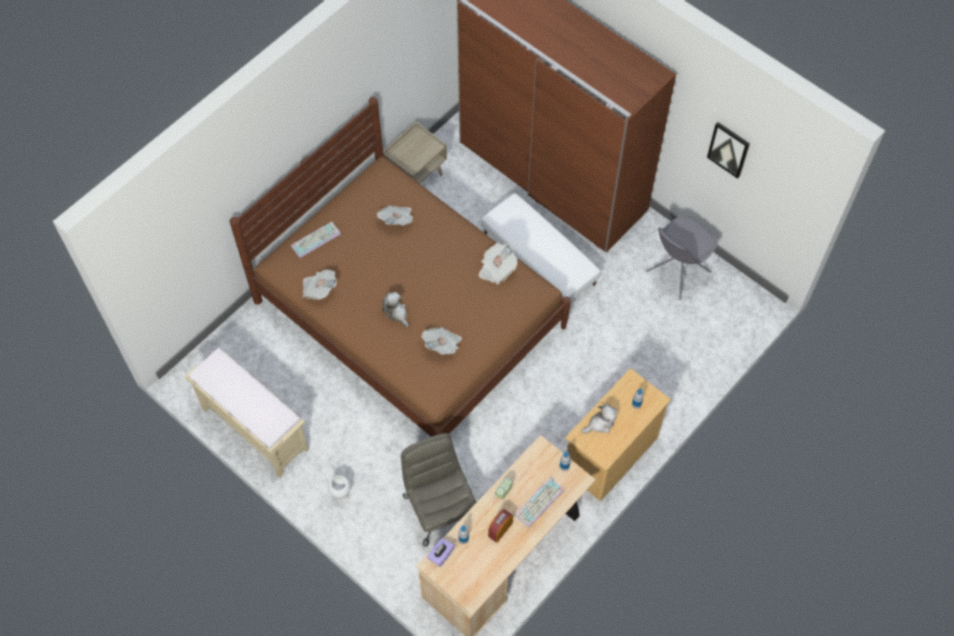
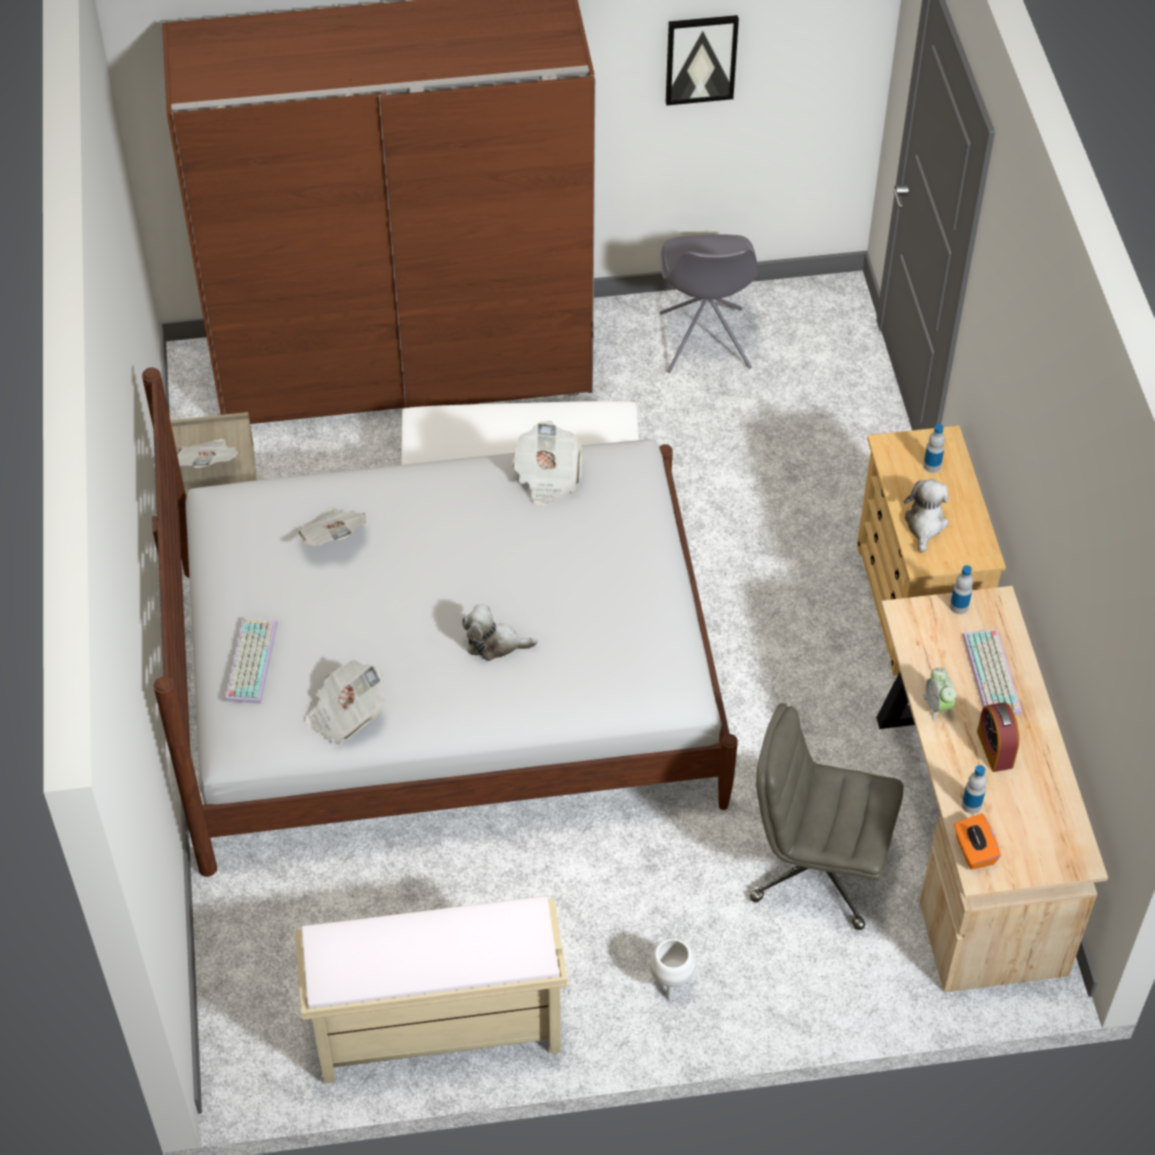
camera: 50 degrees left, 10 degrees down
(410, 314) = (448, 684): brown bed -> white bed
(441, 555) = (973, 851): purple tissue box -> orange tissue box
(442, 345) = (609, 624): newspaper -> newspaper (208, 466)

